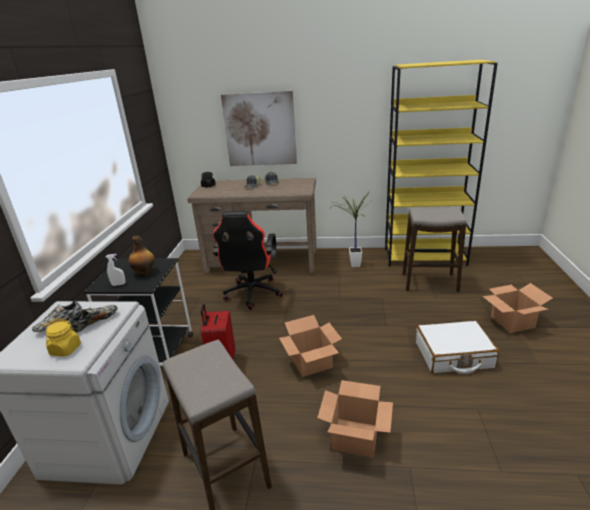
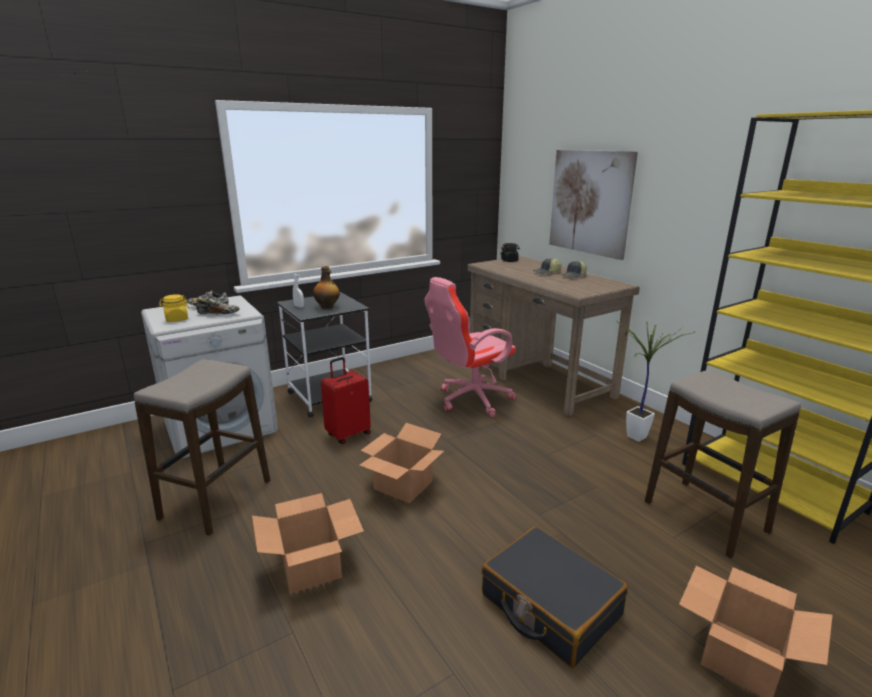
camera: 50 degrees right, 5 degrees down
(252, 296) = (469, 401): black office chair -> pink office chair
(453, 355) = (549, 606): white suitcase -> black suitcase

